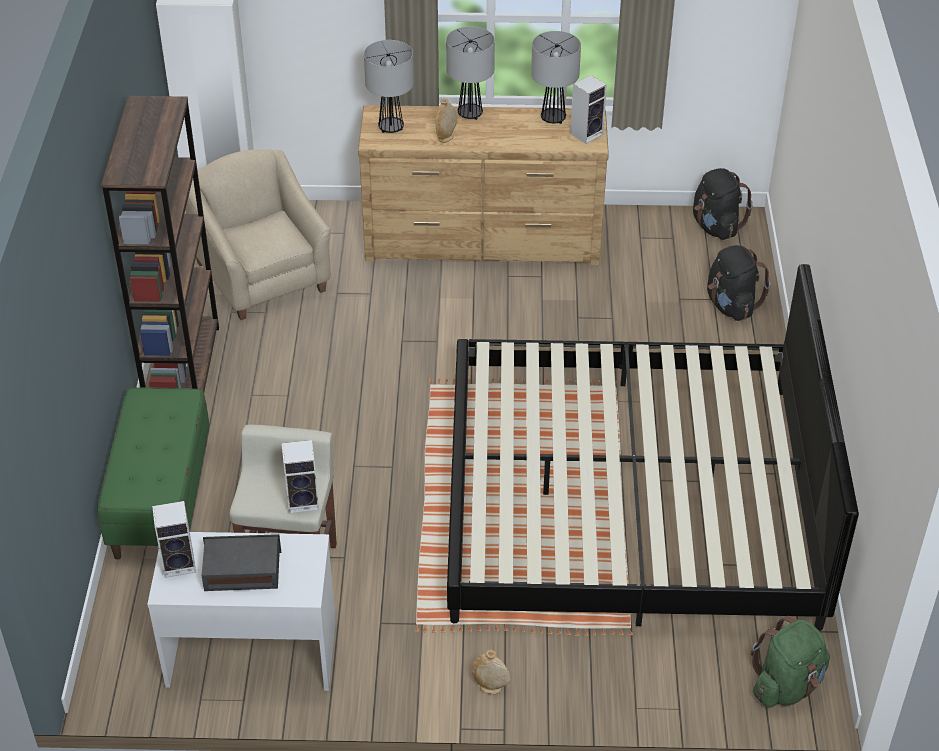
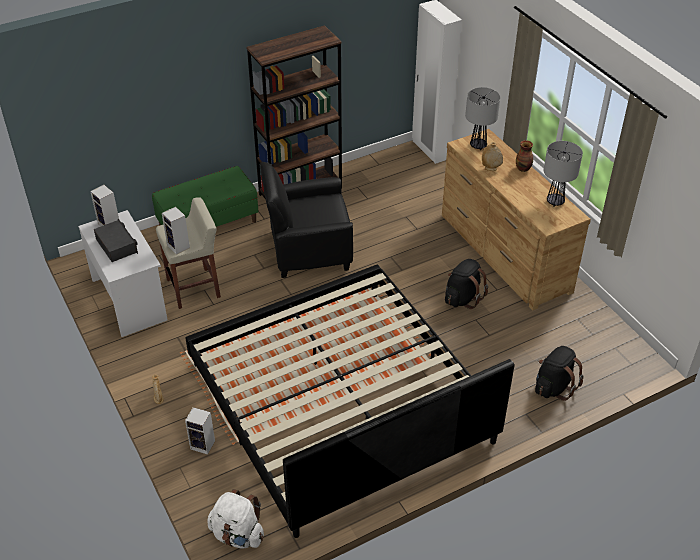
camera: 60 degrees right, 0 degrees up
(263, 276) = (394, 185): beige armchair -> none
(319, 413) = (308, 250): none -> black armchair
(470, 114) = (523, 168): table lamp -> vase
(587, 133) = (556, 220): speaker -> speaker (203, 445)
(716, 227) = (625, 351): black backpack -> black backpack (463, 298)
(787, 685) = (238, 535): green backpack -> white backpack

